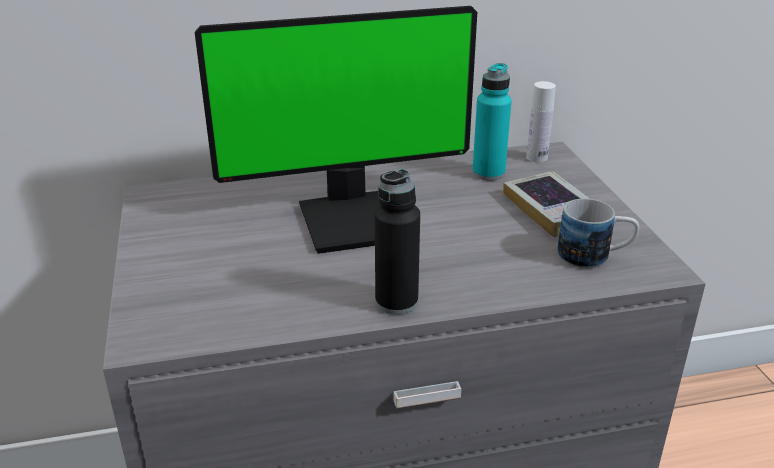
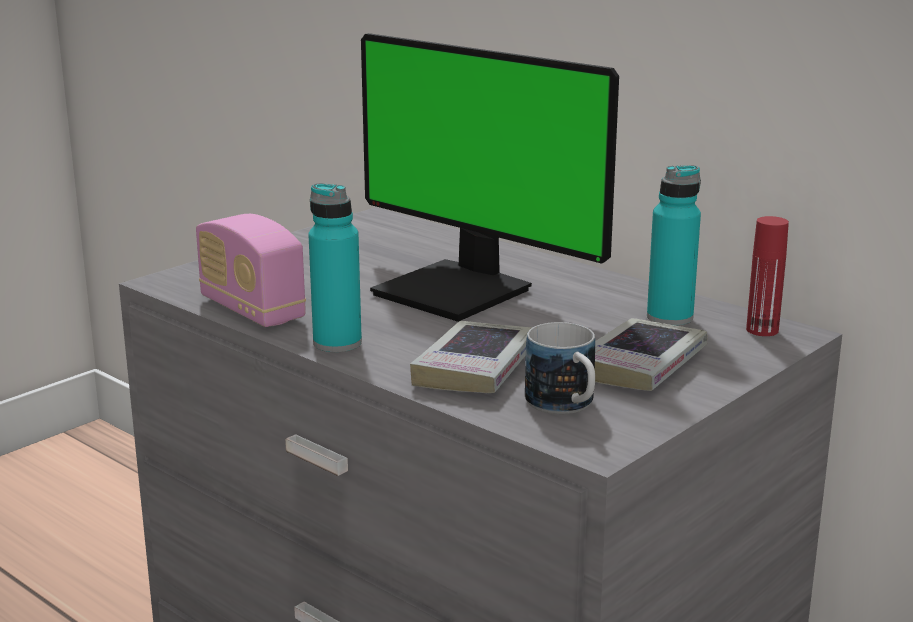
camera: 55 degrees right, 10 degrees down
(276, 317) = (252, 310): none -> radio
(396, 302) = (337, 343): black bottle -> turquoise bottle
(501, 263) = (476, 367): none -> book
(536, 157) = (762, 330): white bottle -> red bottle

